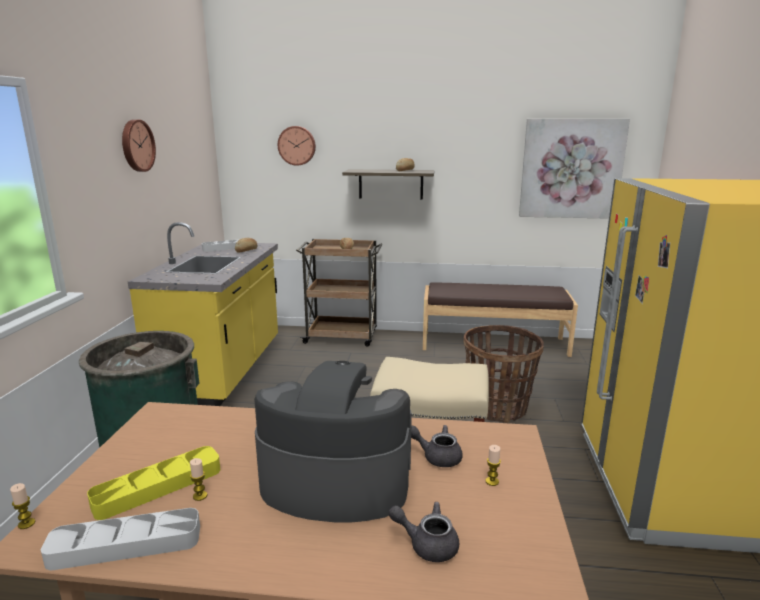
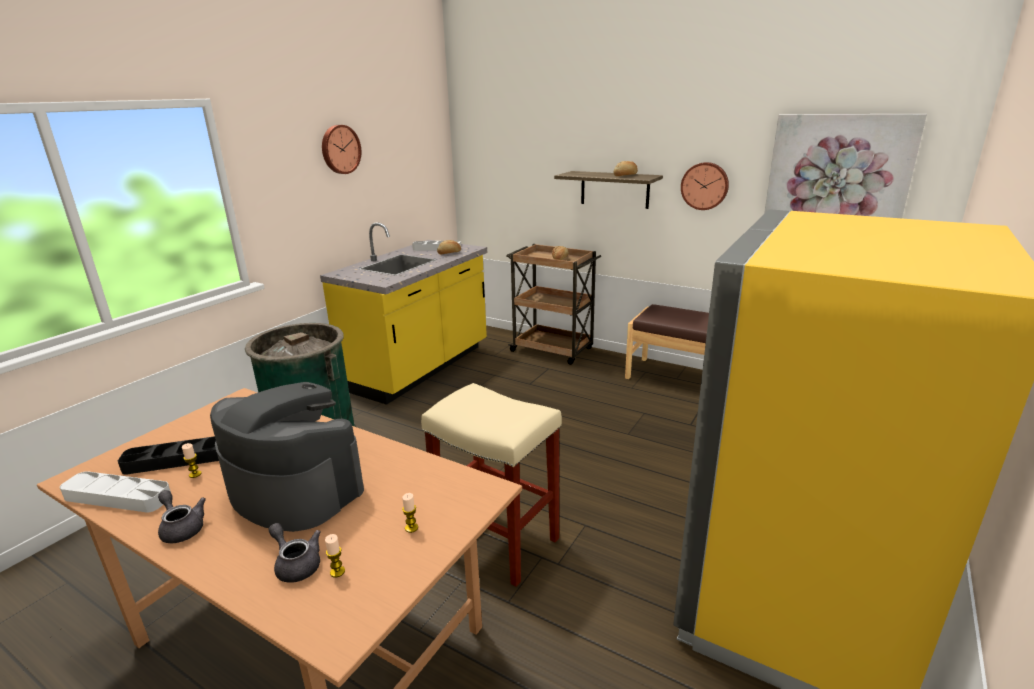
camera: 25 degrees right, 5 degrees up
(26, 524) = (85, 464): candle -> candle (337, 572)
(158, 487) = (179, 459): yellow tray -> black tray
(297, 145) = (522, 144): wall clock -> wall clock (705, 186)
(437, 456) = (394, 491): grey teapot -> grey teapot (181, 528)
(498, 408) = (654, 459): basket -> none

